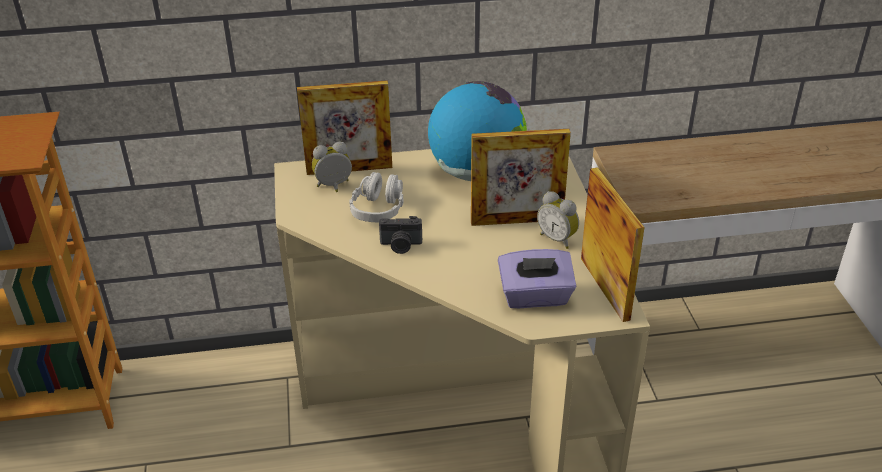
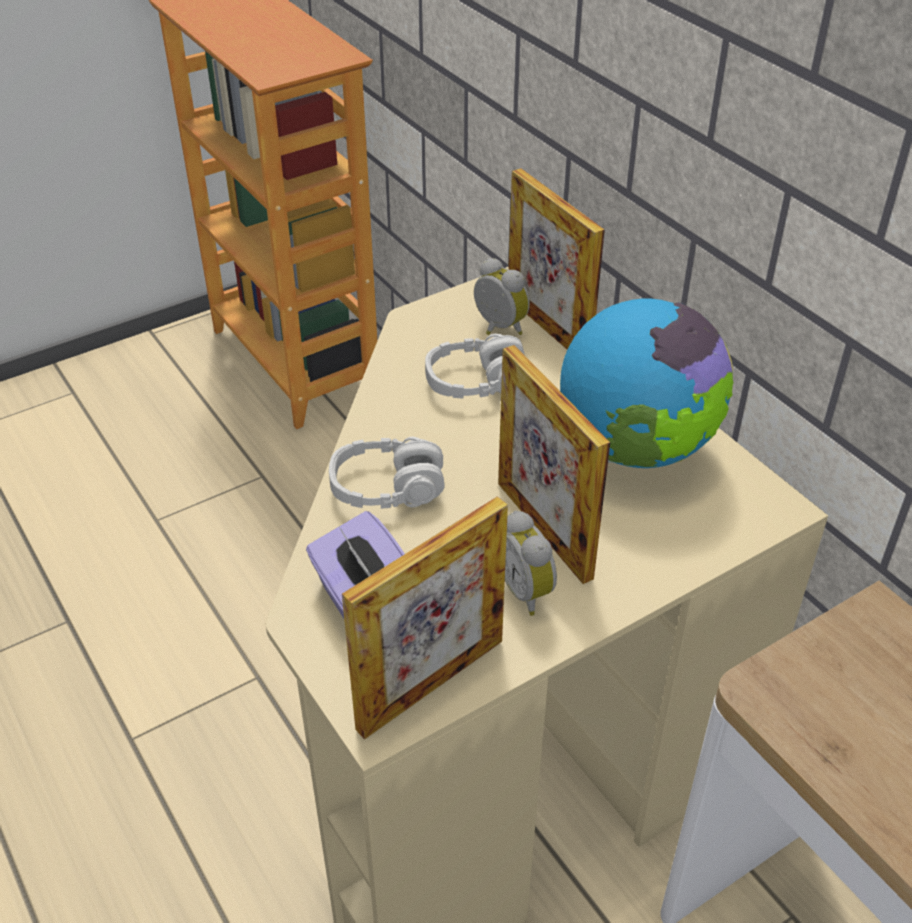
camera: 65 degrees right, 5 degrees up
(401, 245) = (406, 430): camera -> none
(447, 266) = (387, 488): none -> grey headphones
(558, 239) = (528, 591): alarm clock -> alarm clock turned 45 degrees counterclockwise

